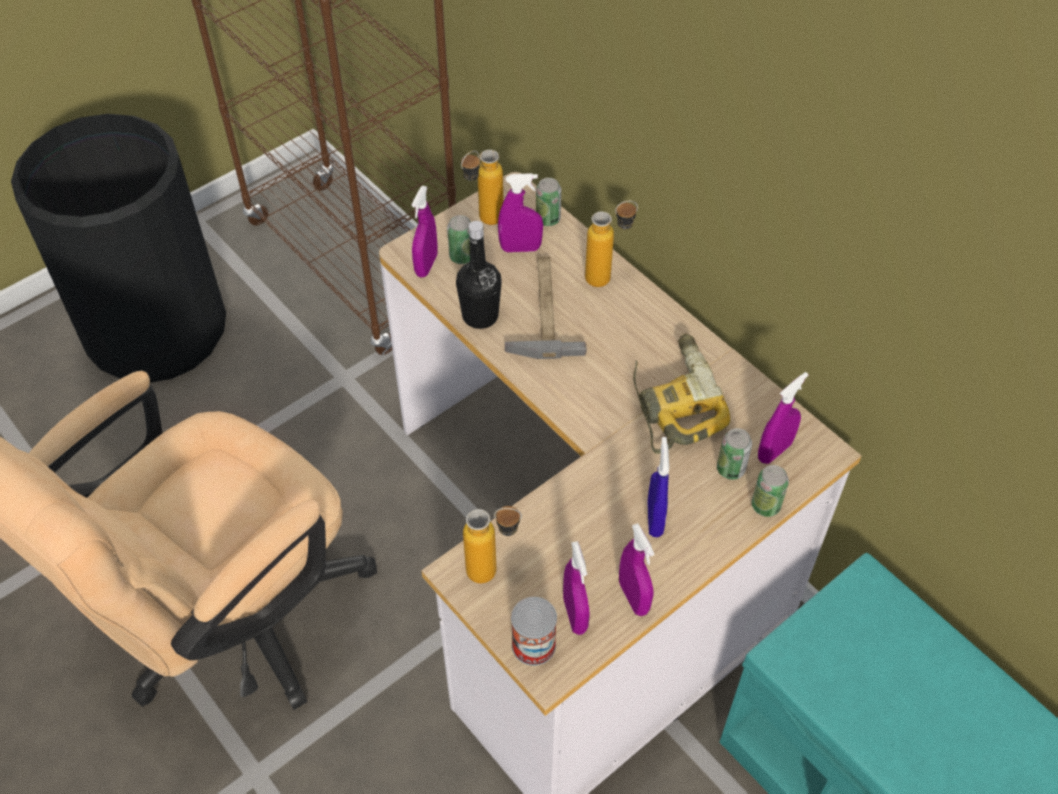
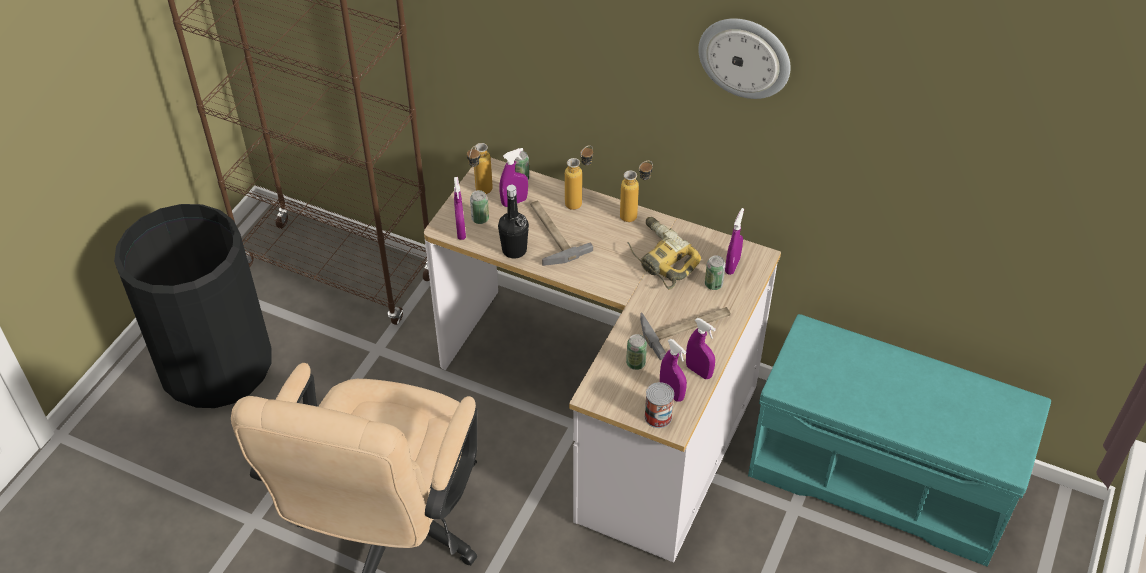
camera: 25 degrees left, 5 degrees down
(494, 572) = (612, 388): bottle -> bottle (635, 215)
(654, 519) = (686, 326): blue spray bottle -> hammer
(765, 506) = (743, 297): can -> can (635, 363)
(869, 130) = (745, 57): none -> wall clock

